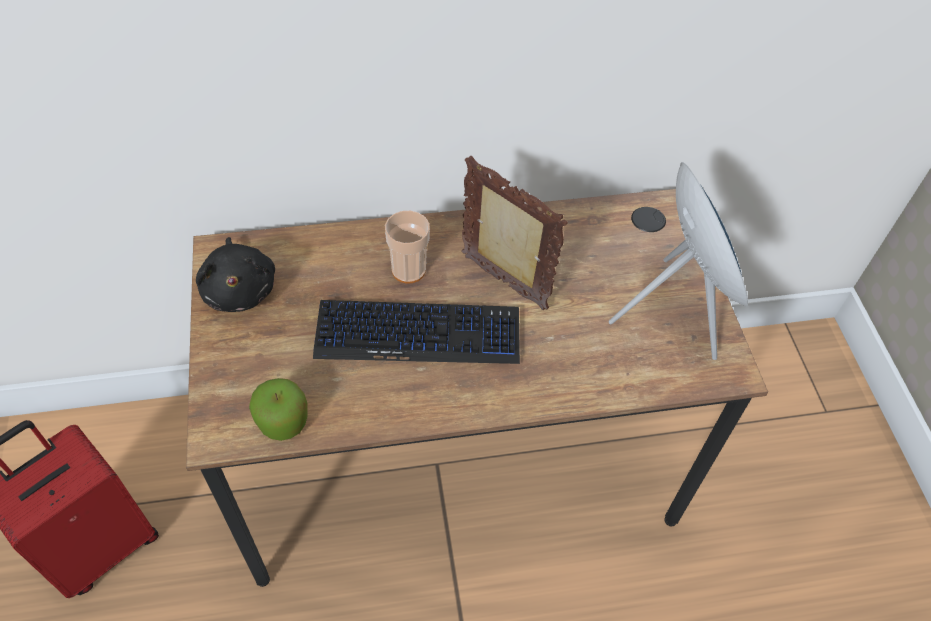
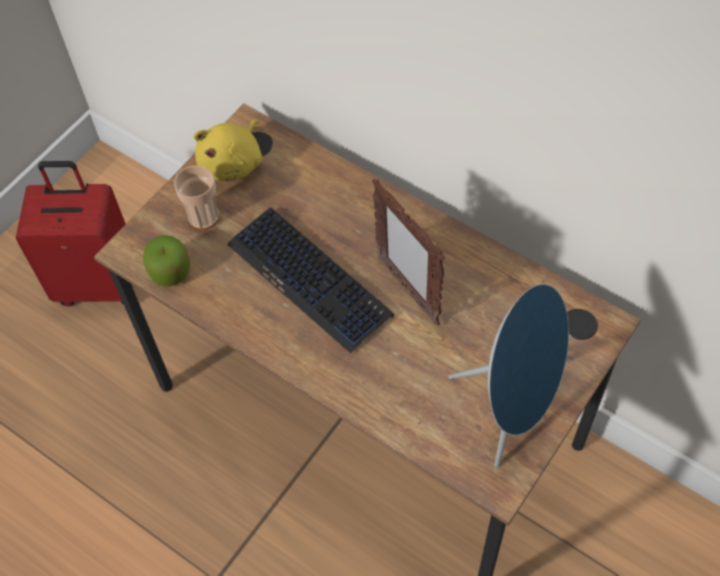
camera: 50 degrees right, 5 degrees up
(240, 289) = (233, 163): black plush toy -> yellow plush toy
(408, 270) = (353, 229): cup -> cup (203, 216)
(504, 283) = (407, 289): picture frame -> picture frame turned 150 degrees clockwise

